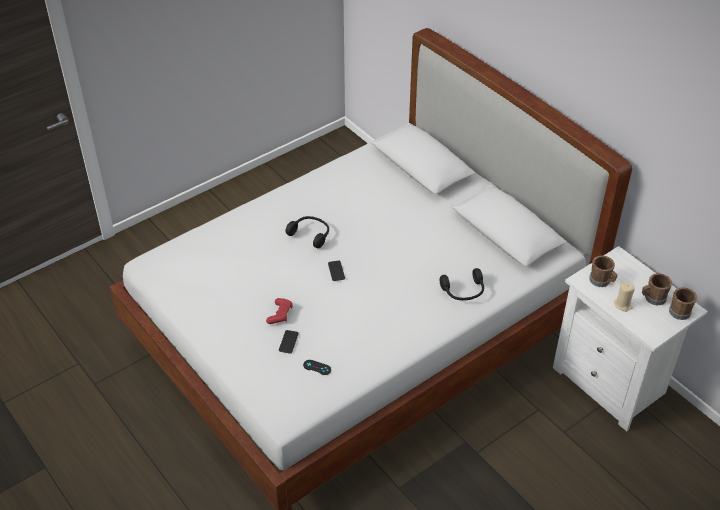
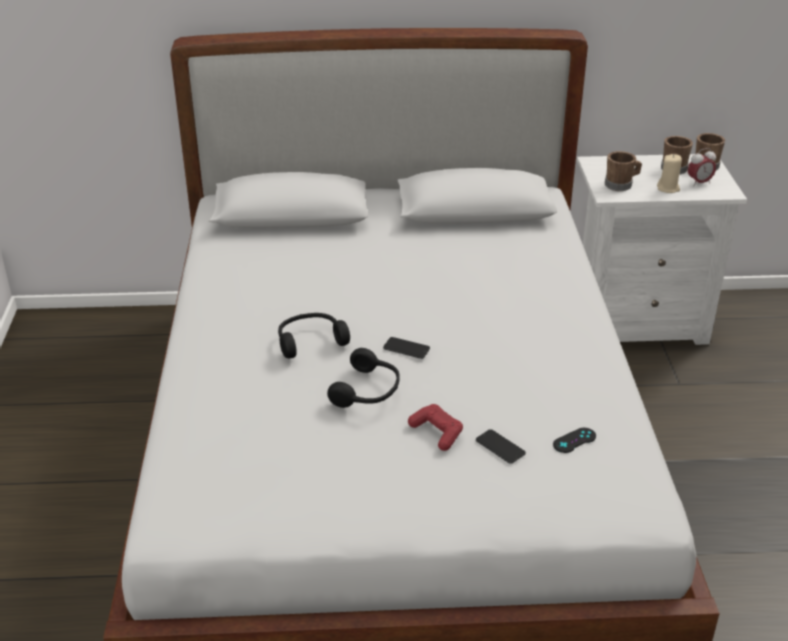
camera: 55 degrees left, 10 degrees down
(463, 291) = (544, 273): black headphones -> black headphones (368, 391)
(649, 317) = (699, 183): none -> alarm clock

